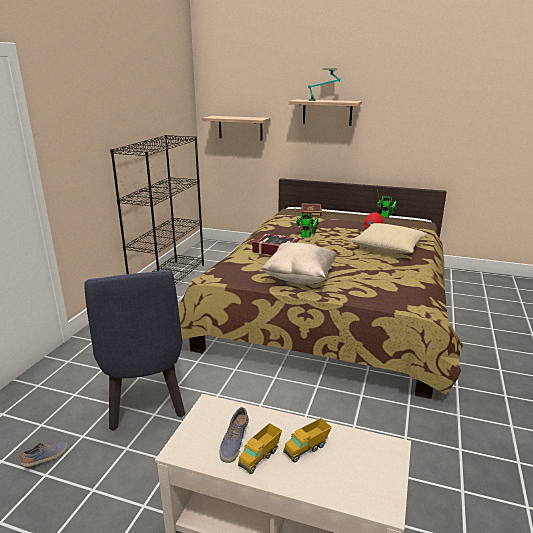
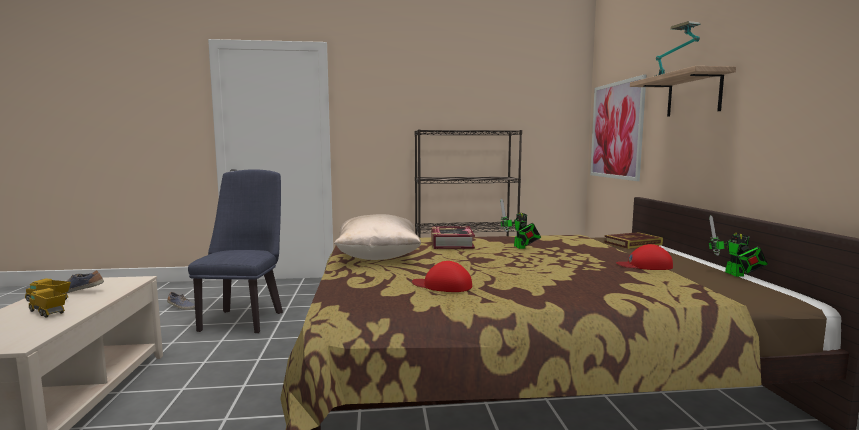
camera: 65 degrees right, 15 degrees down
(146, 407) = (244, 318): blue chair -> blue chair turned 135 degrees clockwise
(240, 128) = (616, 130): shelf -> picture
(385, 273) = (442, 285): none -> red cap
(388, 247) = (558, 280): beige pillow -> none

